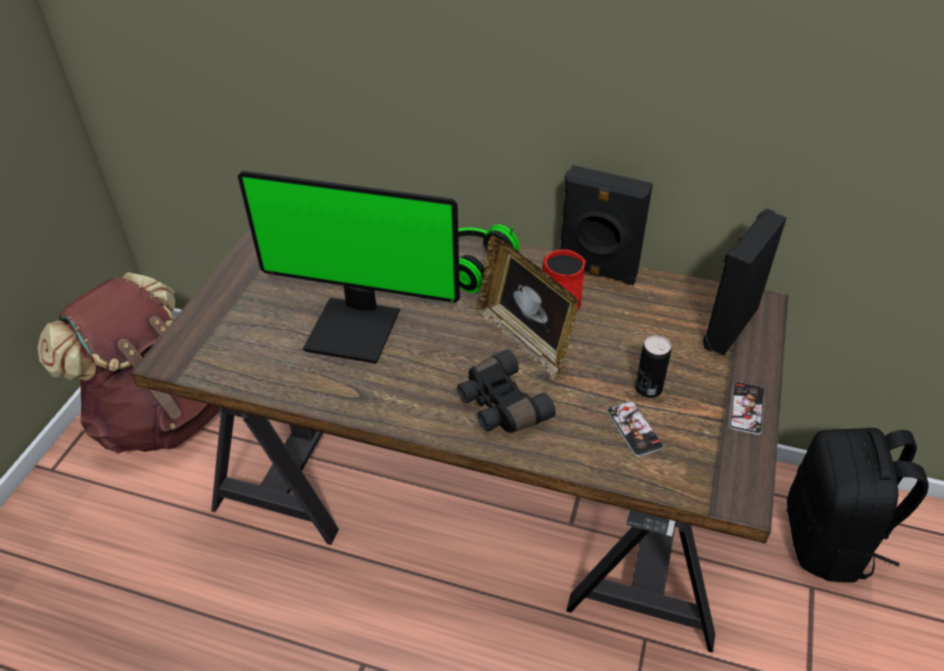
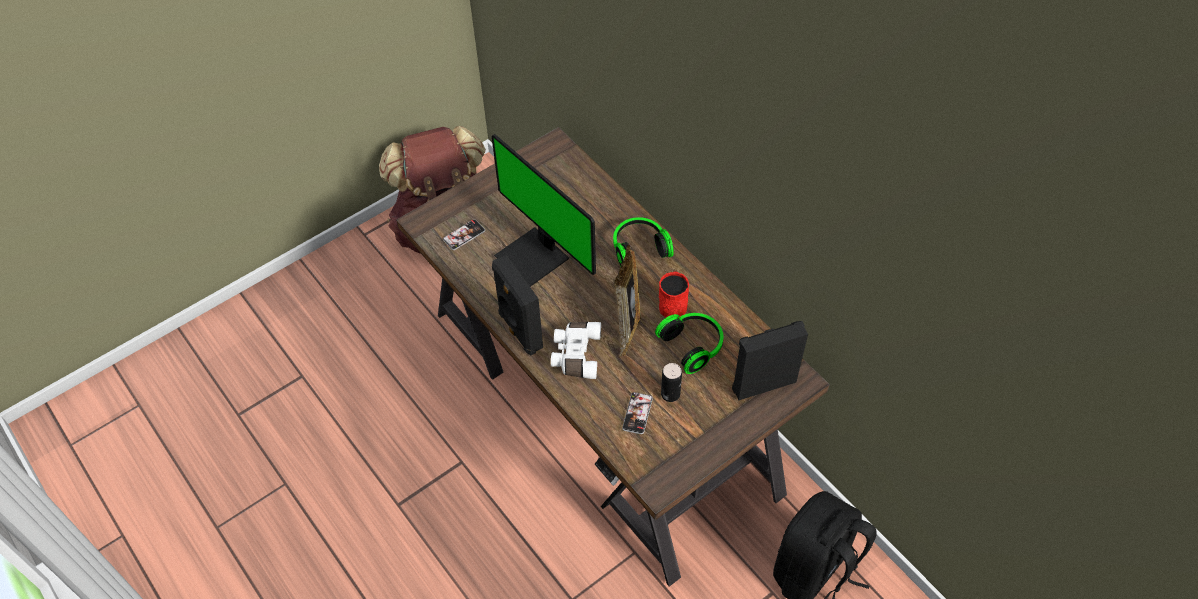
camera: 35 degrees right, 10 degrees up
(500, 405) = (575, 354): black binoculars -> white binoculars
(596, 271) = (716, 297): black speaker -> black speaker (519, 331)
(621, 328) = (693, 345): none -> headphones
(746, 408) = (716, 440): phone -> phone (464, 235)

